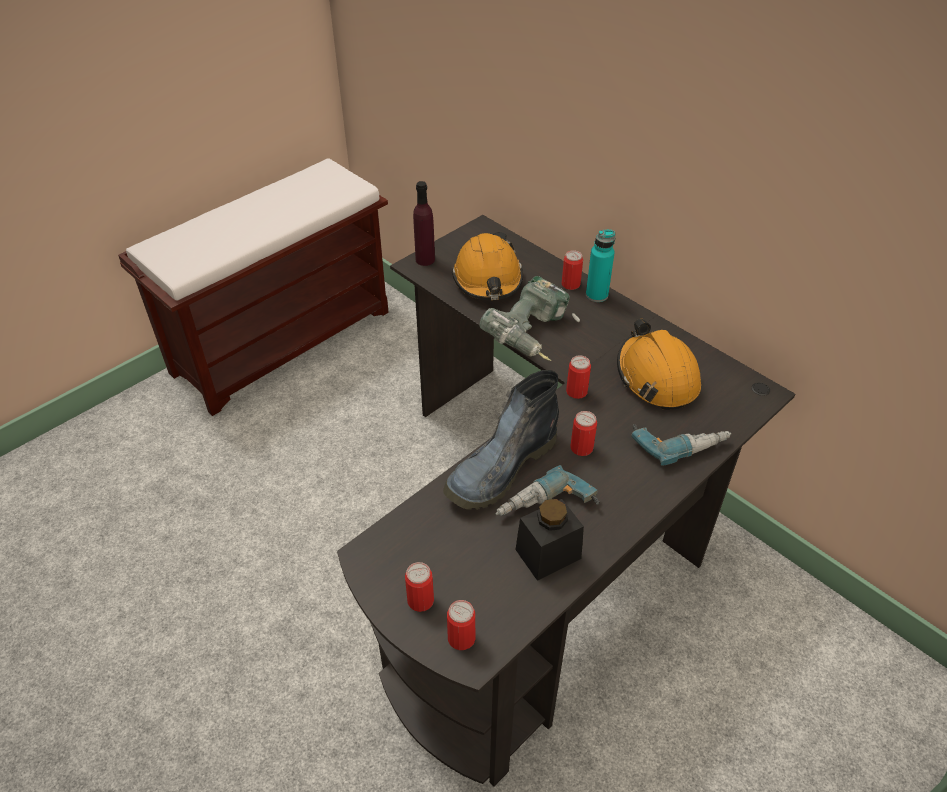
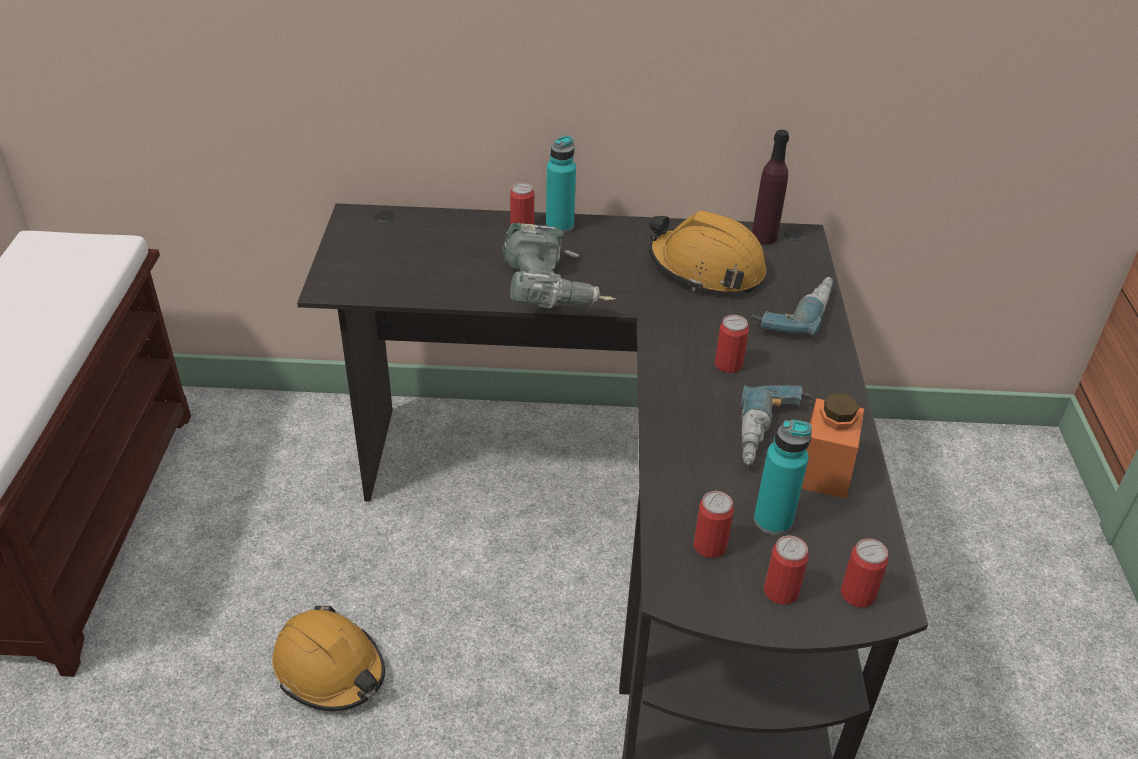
camera: 45 degrees left, 5 degrees down
(425, 259) = (333, 277): purple bottle -> purple bottle (764, 237)
(473, 558) = (773, 520): none -> turquoise bottle
(488, 279) = (432, 263): orange hard hat -> orange hard hat (330, 669)
(500, 469) = (687, 427): boot -> none
(548, 554) = (824, 470): black jar -> orange jar
(576, 391) = (658, 319): can -> can (710, 546)

